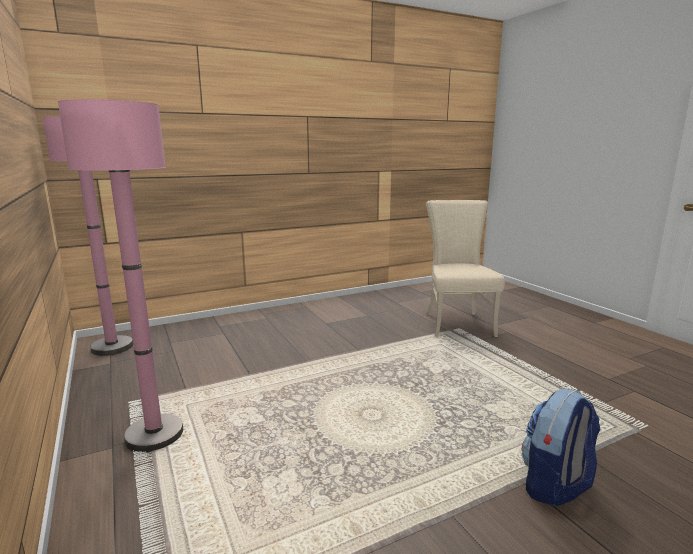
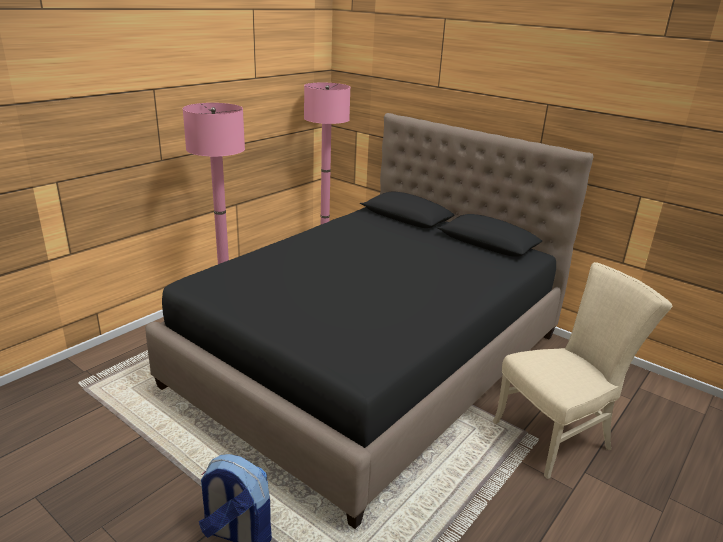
camera: 65 degrees right, 10 degrees up
(323, 360) = (373, 359): none -> black bed

